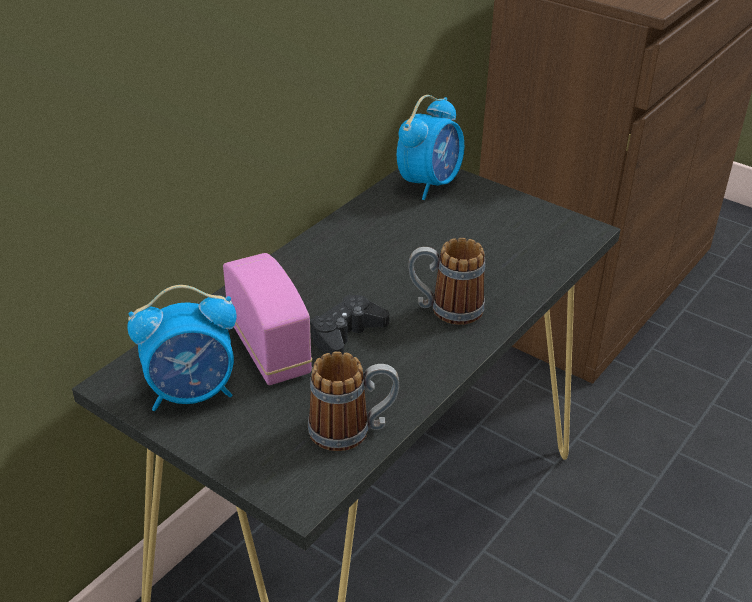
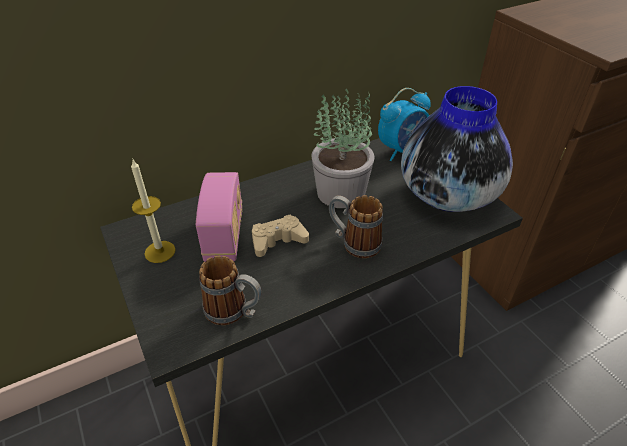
camera: 25 degrees right, 5 degrees up
(192, 393) = (160, 251): alarm clock -> candle
(346, 334) = (278, 240): black game controller -> beige game controller
(386, 253) = (341, 191): none -> potted plant
(520, 225) = (447, 195): none -> vase

